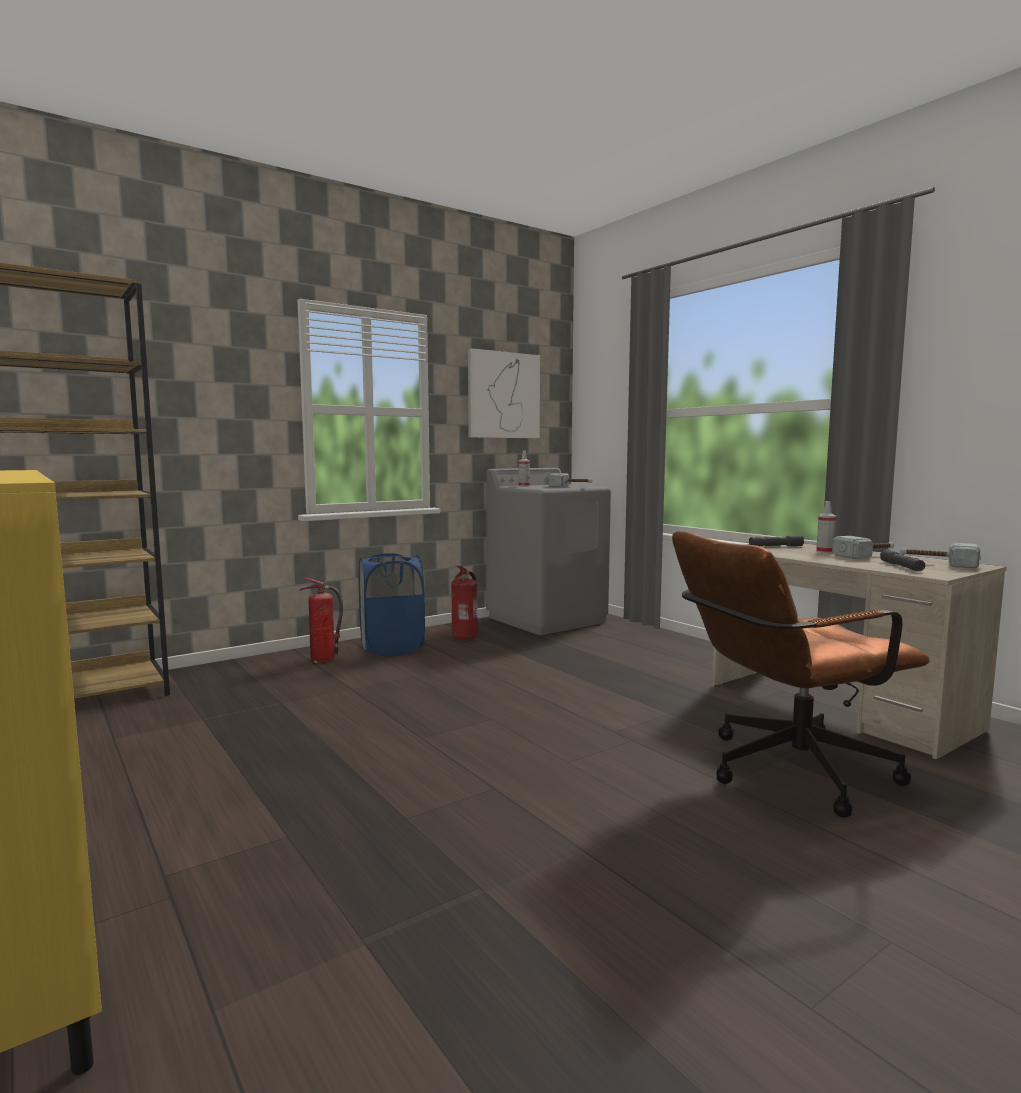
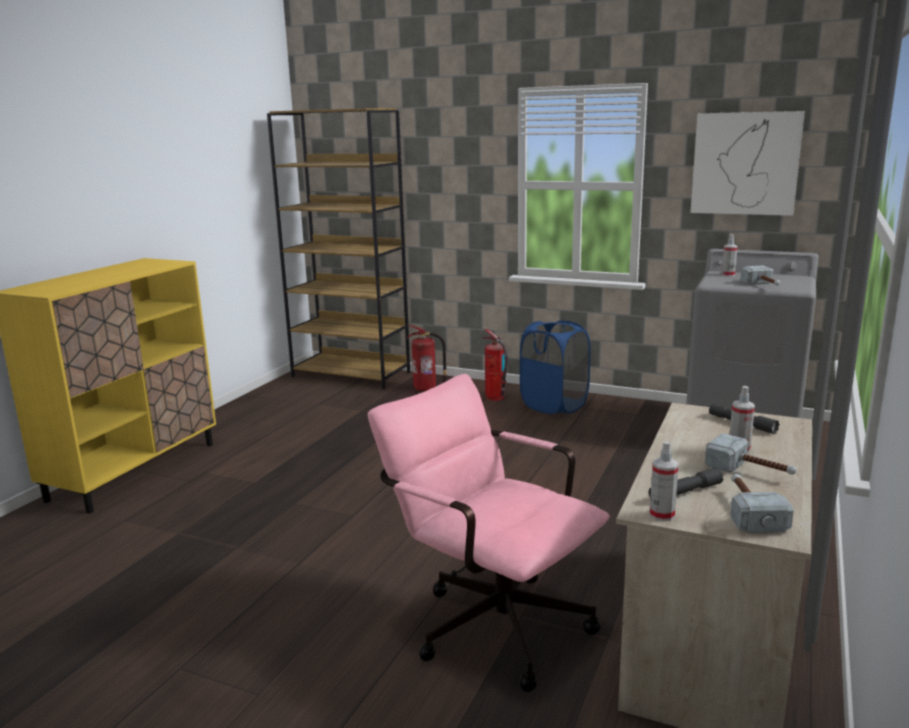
camera: 60 degrees right, 10 degrees up
(466, 637) = (625, 417): fire extinguisher -> fire extinguisher (426, 388)
(783, 772) = (490, 621): brown office chair -> pink office chair
(944, 574) = (662, 515): none -> spray bottle

